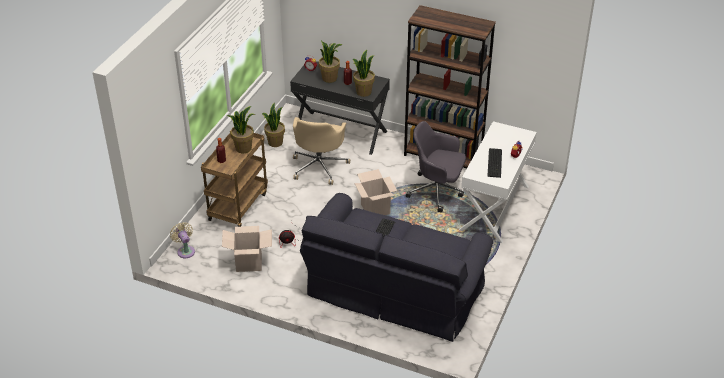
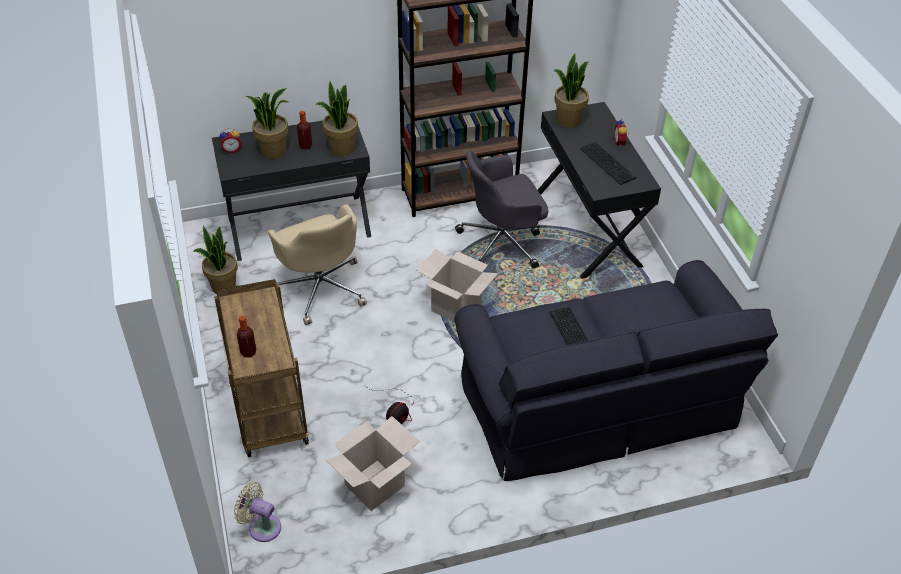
camera: 40 degrees left, 5 degrees up
(243, 148) = (260, 314): potted plant -> potted plant (568, 120)
(495, 208) = (588, 228): white desk -> black desk

